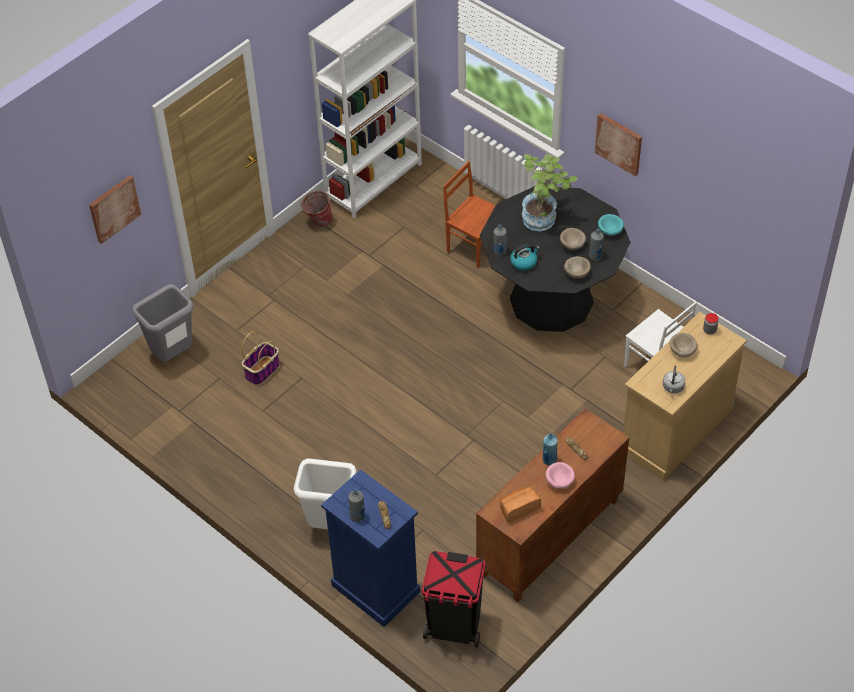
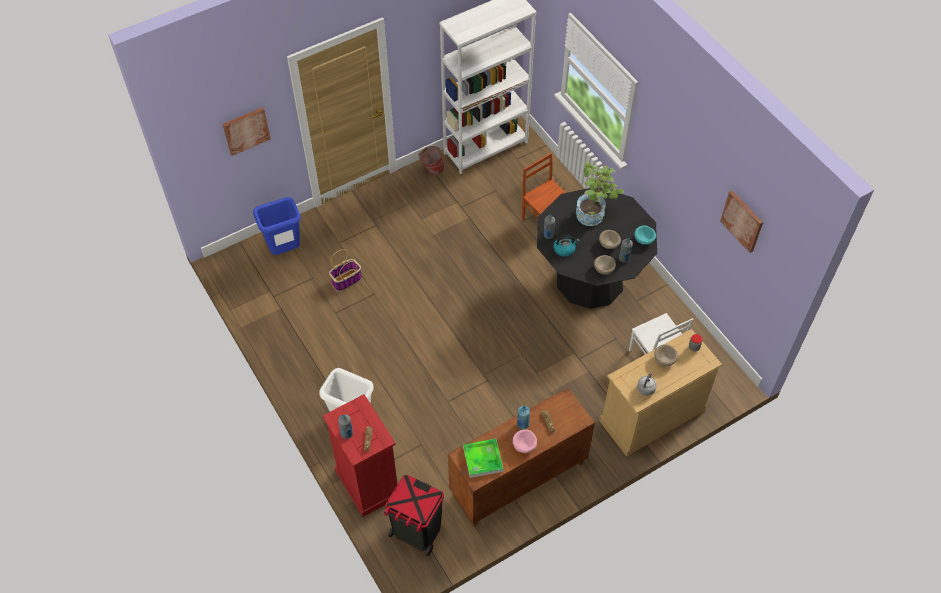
camera: 15 degrees right, 5 degrees up
(172, 355) = (284, 250): grey trash can -> blue trash can
(375, 588) = (367, 483): blue dresser -> red dresser
(518, 508) = (483, 459): bread -> tray
(619, 143) = (666, 171): picture -> picture (742, 221)

